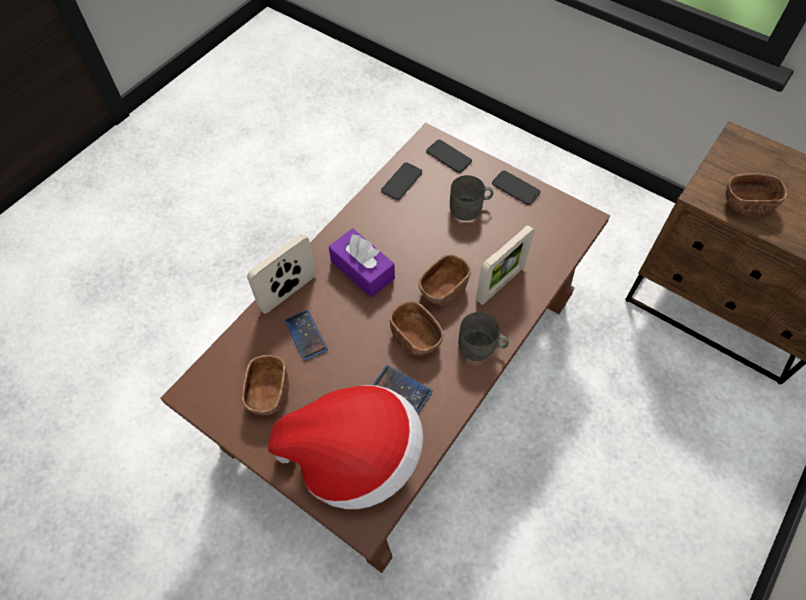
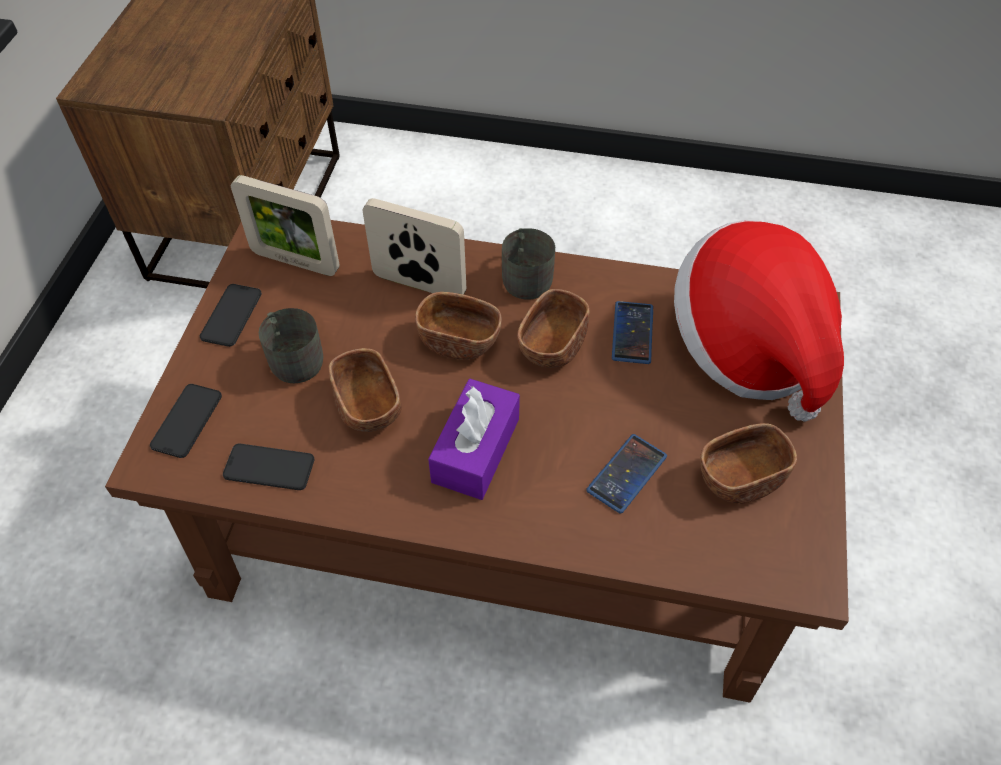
camera: 115 degrees left, 5 degrees down
(288, 293) = (571, 533): picture frame -> picture frame (295, 261)
(747, 204) = (211, 66): brown bowl -> brown bowl (368, 406)

